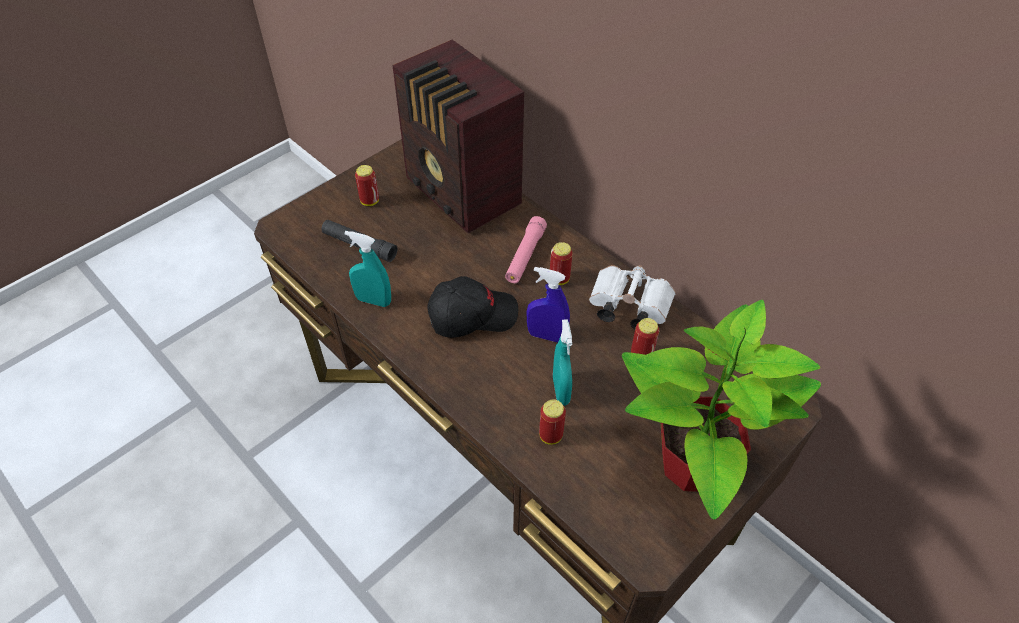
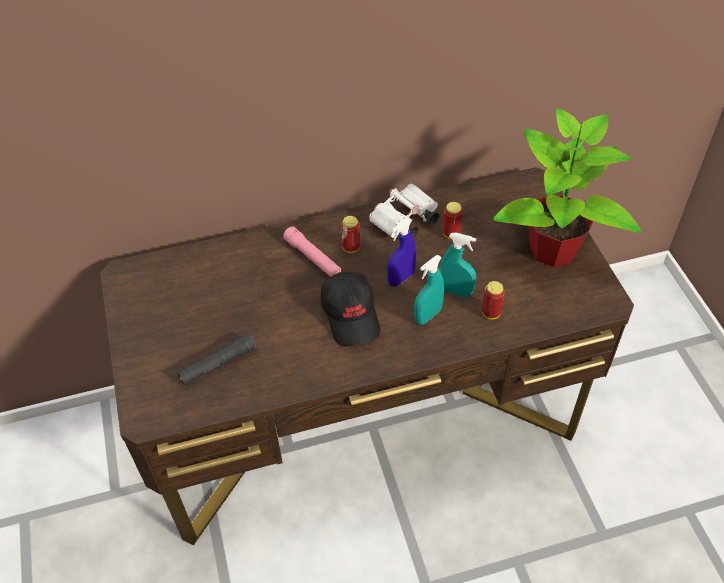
camera: 60 degrees left, 0 degrees up
(369, 201) = (167, 338): can -> none
(373, 300) = (290, 376): turquoise spray bottle -> turquoise spray bottle (428, 315)
(462, 194) = (211, 270): radio -> none
(472, 315) = (351, 315): black cap -> black cap turned 150 degrees clockwise

